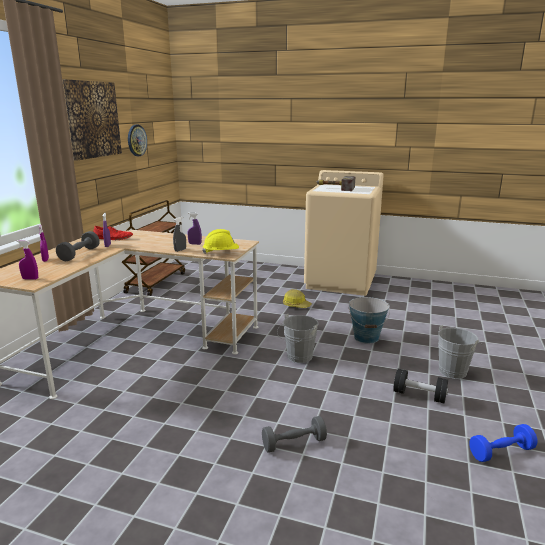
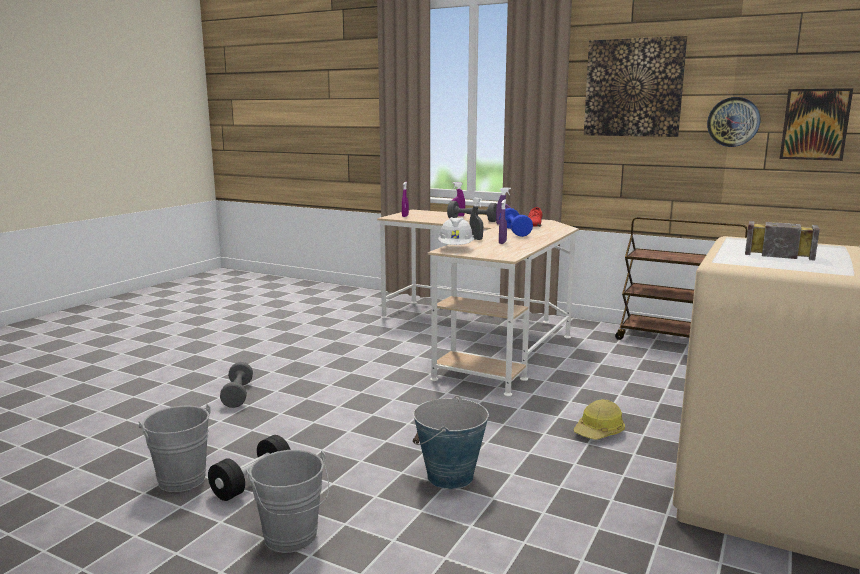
camera: 100 degrees right, 5 degrees down
(160, 138) = (815, 124): none -> picture
(221, 253) = (456, 248): yellow hard hat -> white hard hat
(297, 357) = (404, 413): grey bucket -> grey bucket (180, 477)
(501, 452) = (93, 509): blue dumbbell -> blue dumbbell (515, 232)

